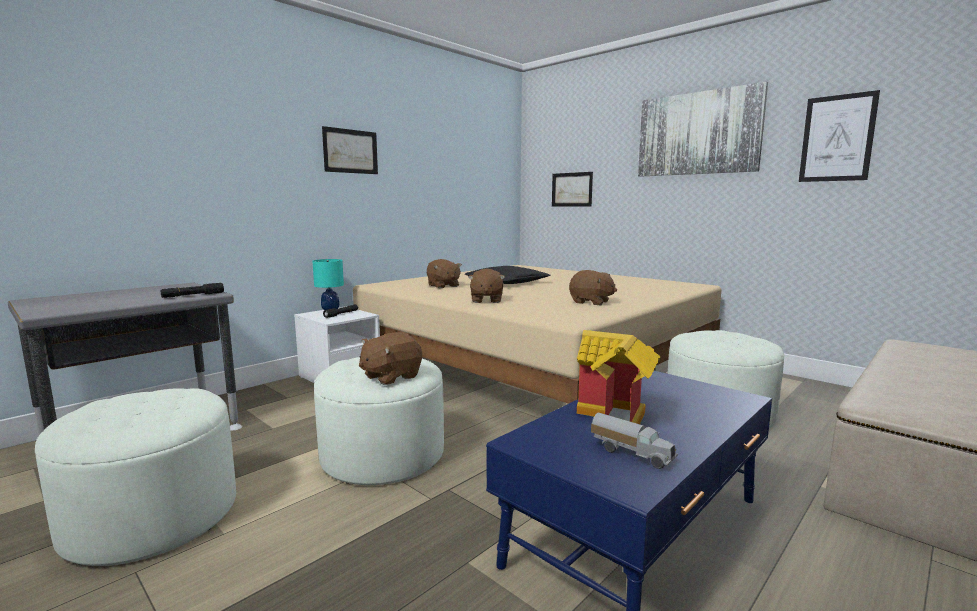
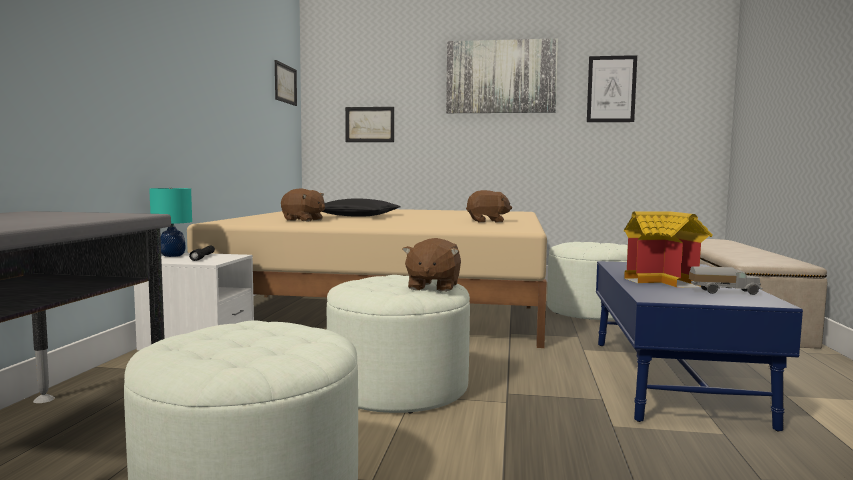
camera: 35 degrees left, 5 degrees down
(193, 295) = (123, 215): black flashlight -> none
(350, 151) = (178, 51): picture -> picture (285, 84)
(486, 300) = (395, 225): brown plush toy -> none

